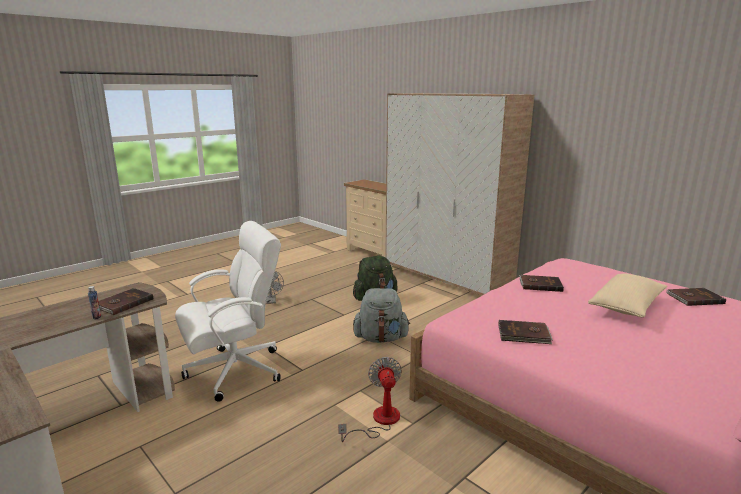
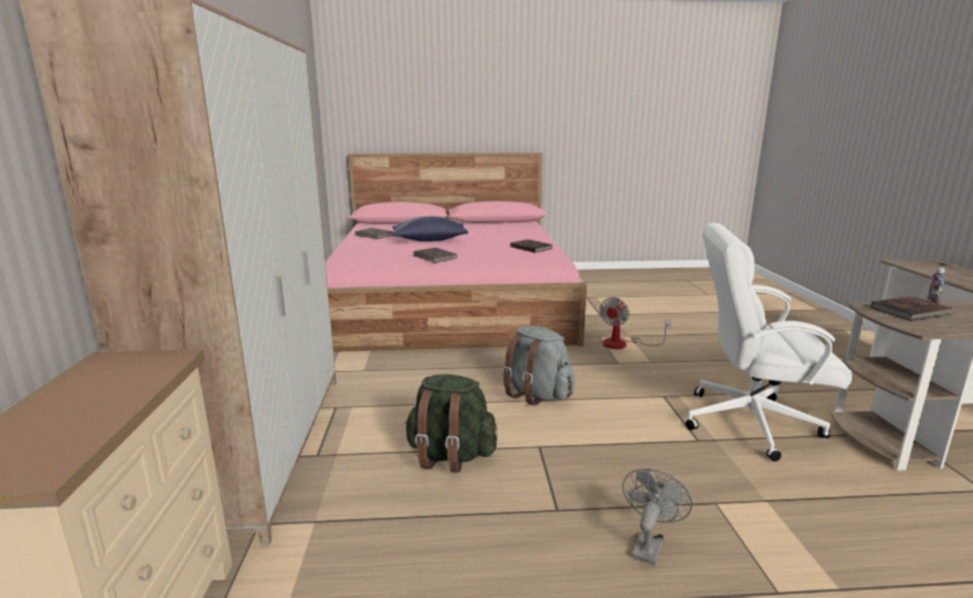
camera: 140 degrees left, 0 degrees up
(626, 307) = (429, 240): beige pillow -> blue pillow

